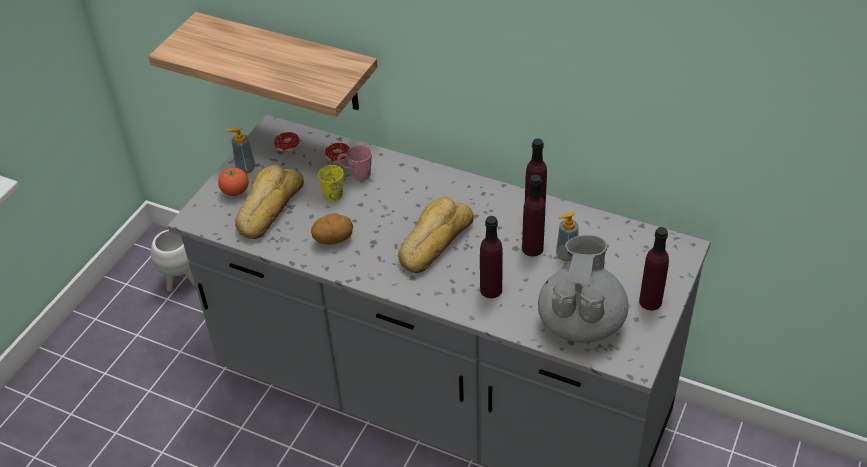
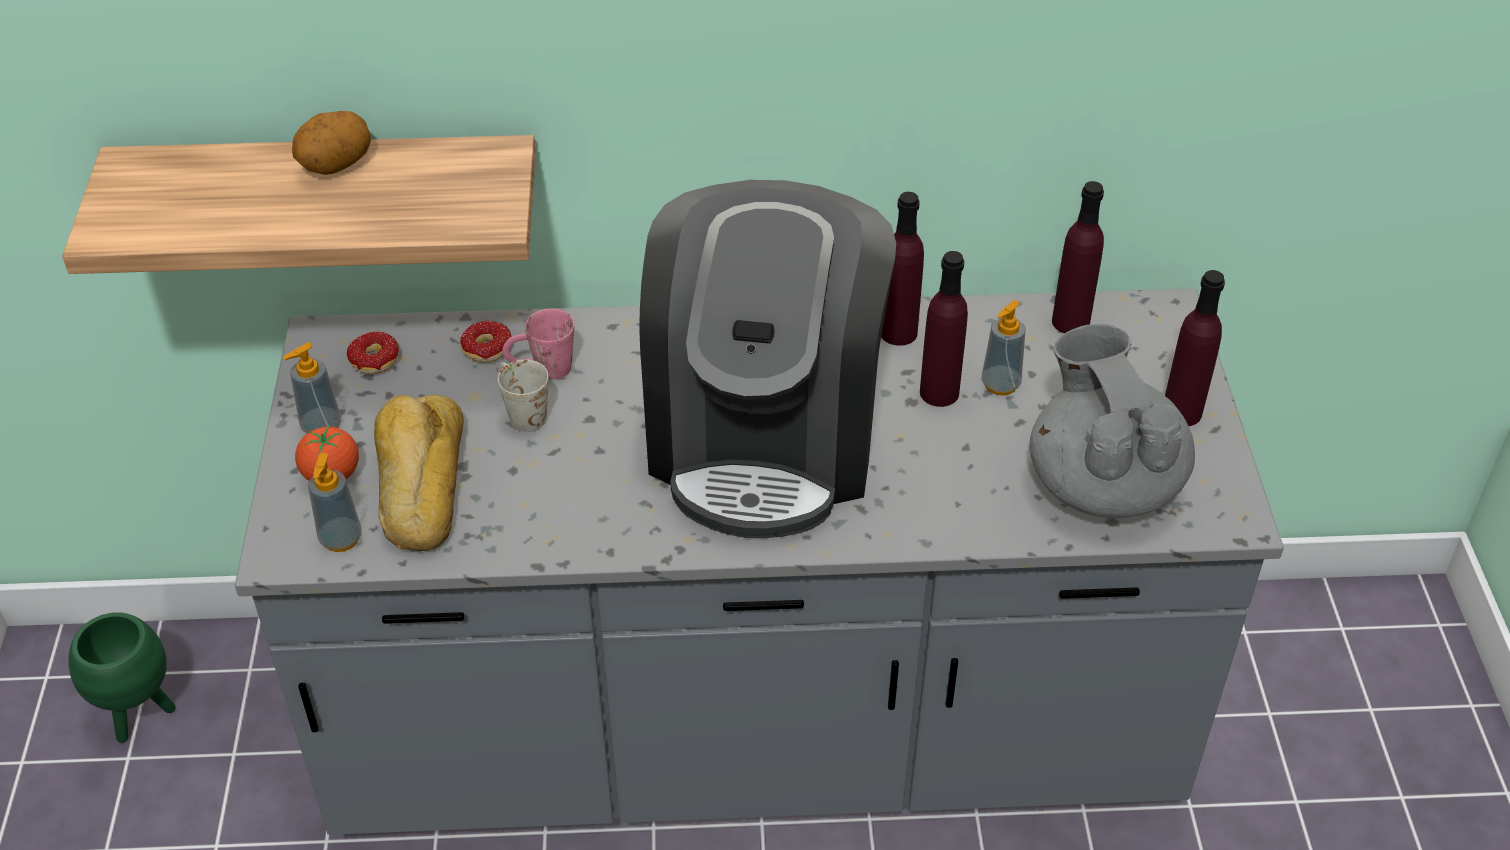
camera: 30 degrees left, 0 degrees up
(182, 282) = (140, 714): white planter -> green planter
(220, 221) = (341, 539): none -> soap dispenser
(332, 191) = (521, 412): yellow mug -> white mug
(333, 239) = (585, 497): potato -> potato (336, 165)
(433, 241) = (766, 437): bread -> coffee machine
(491, 290) = (923, 484): purple bottle -> purple bottle (1070, 322)

